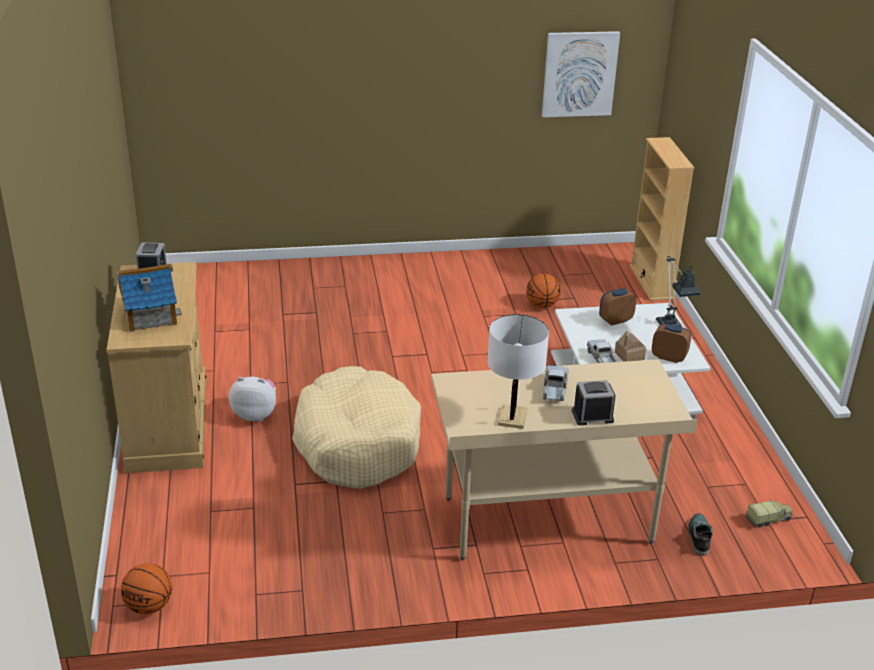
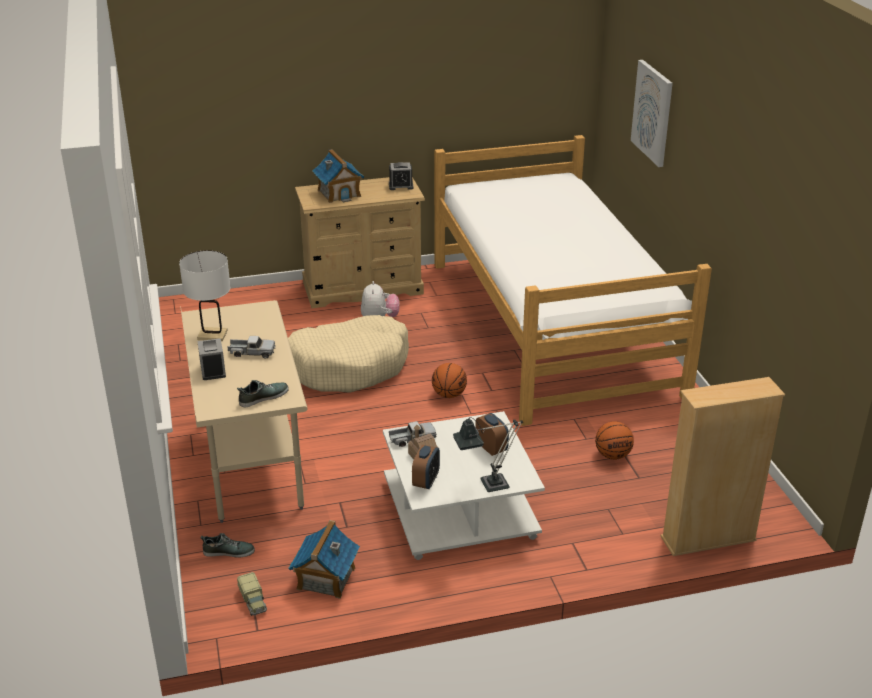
camera: 85 degrees right, 0 degrees up
(149, 606) = (171, 310): basketball -> basketball (449, 395)
(311, 306) = (551, 325): none -> bed
(579, 74) = (802, 276): picture -> picture (653, 112)
(645, 383) = (263, 397): none -> shoe
(729, 473) = (325, 578): none -> toy house

